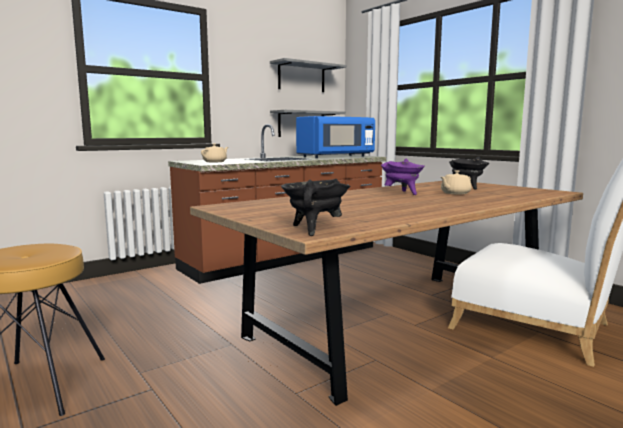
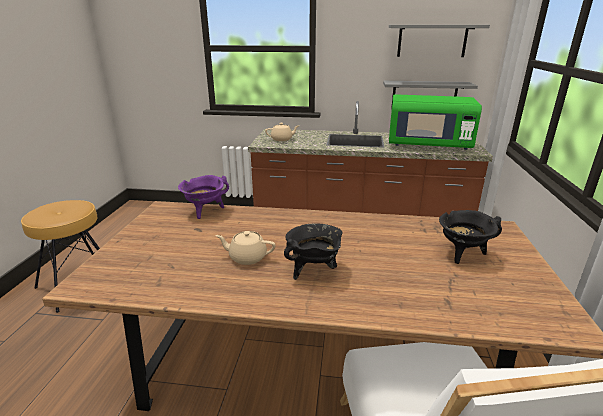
camera: 45 degrees right, 15 degrees up
(314, 229) = (97, 279): black cooking pot -> black cooking pot (313, 270)
(335, 157) = (428, 145): blue microwave -> green microwave
(402, 193) = (345, 239): purple cooking pot -> purple cooking pot (205, 211)
(455, 193) = (400, 263): beige teapot -> beige teapot (247, 257)

